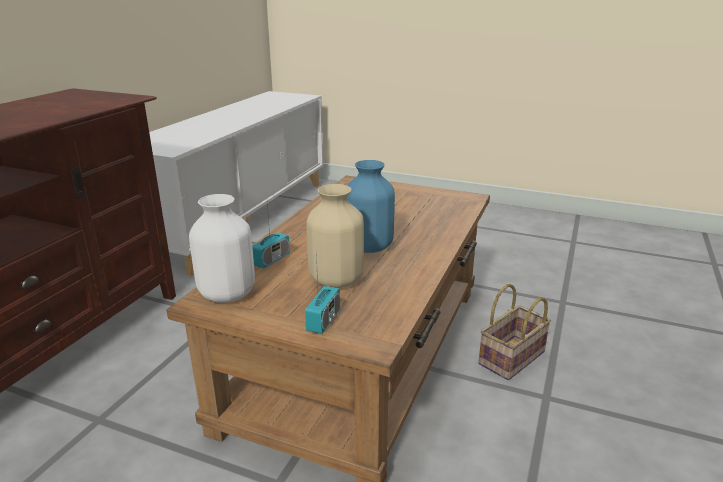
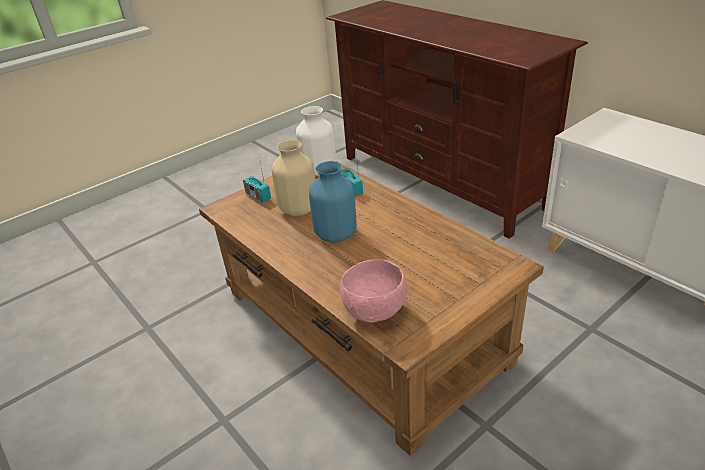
camera: 120 degrees right, 10 degrees up
(452, 210) = (376, 312): none -> pink bowl
(512, 359) = (281, 425): basket -> none

